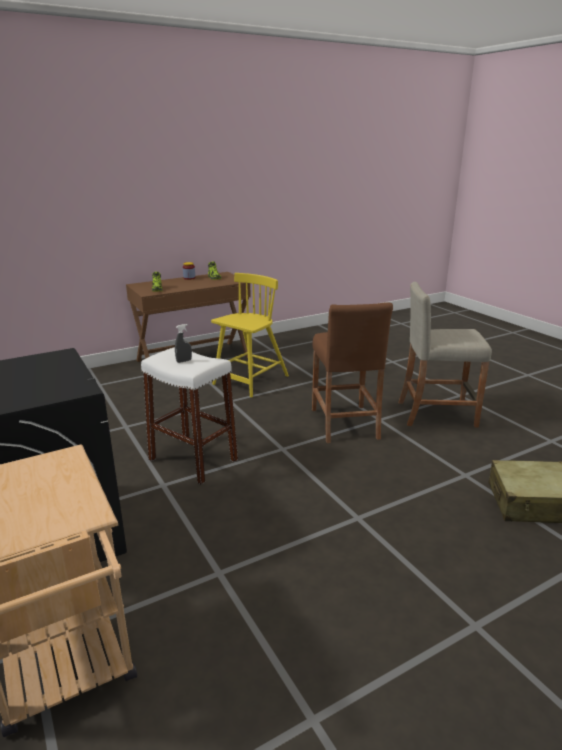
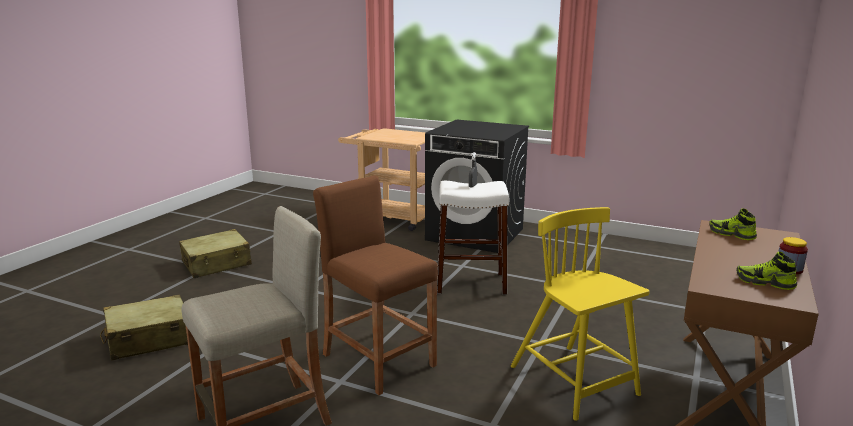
camera: 145 degrees right, 5 degrees down
(250, 381) = (574, 382): yellow chair -> yellow chair turned 150 degrees clockwise
(463, 632) = (217, 264): none -> beige suitcase

